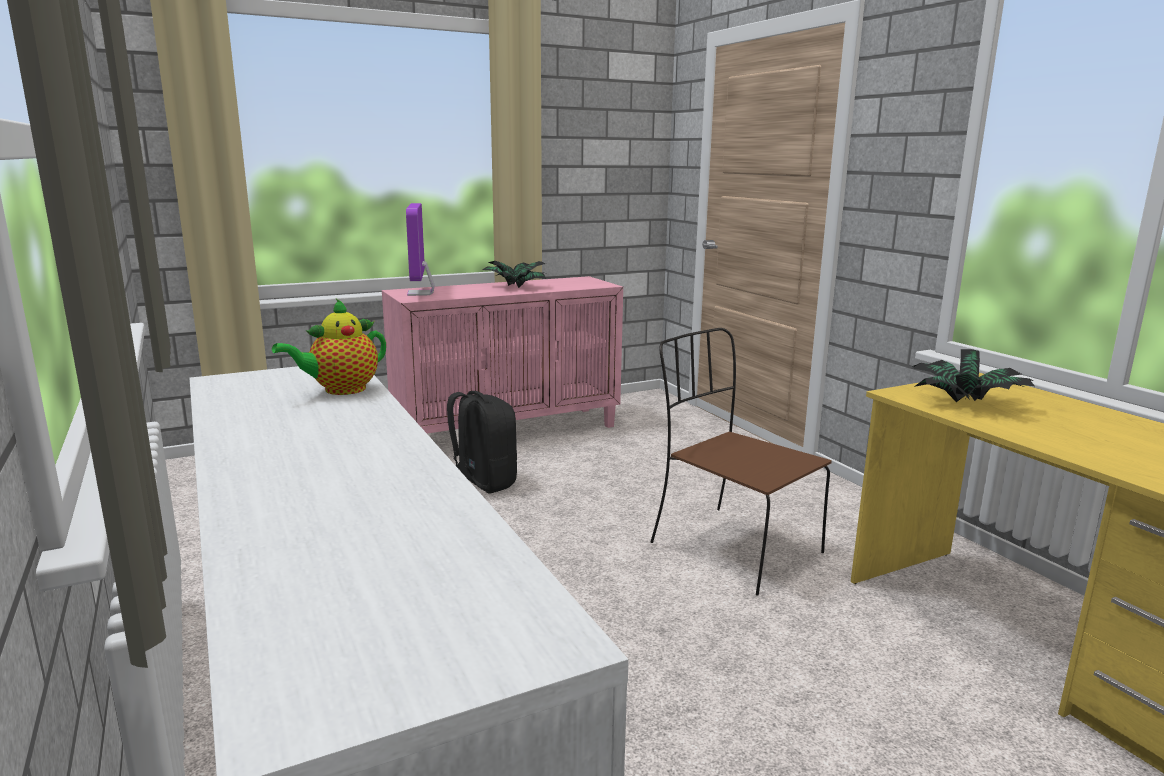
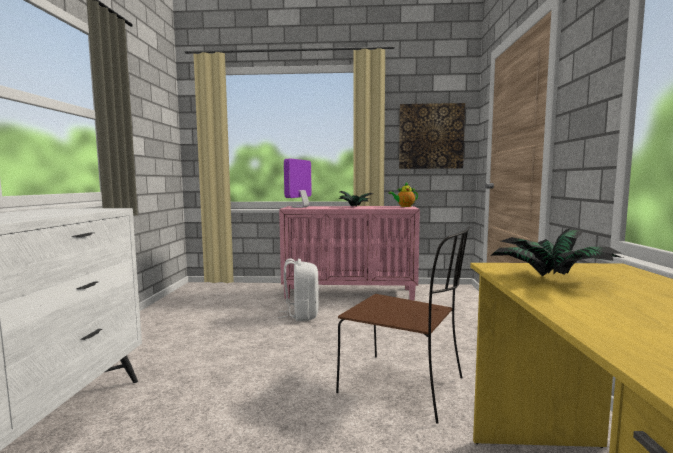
camera: 30 degrees right, 10 degrees down
(340, 390) = (69, 212): teapot -> teapot (404, 206)
(482, 483) = (301, 315): black backpack -> white backpack
(606, 157) = (431, 136): none -> picture
(732, 547) = (404, 386): brown chair -> brown chair turned 135 degrees clockwise

